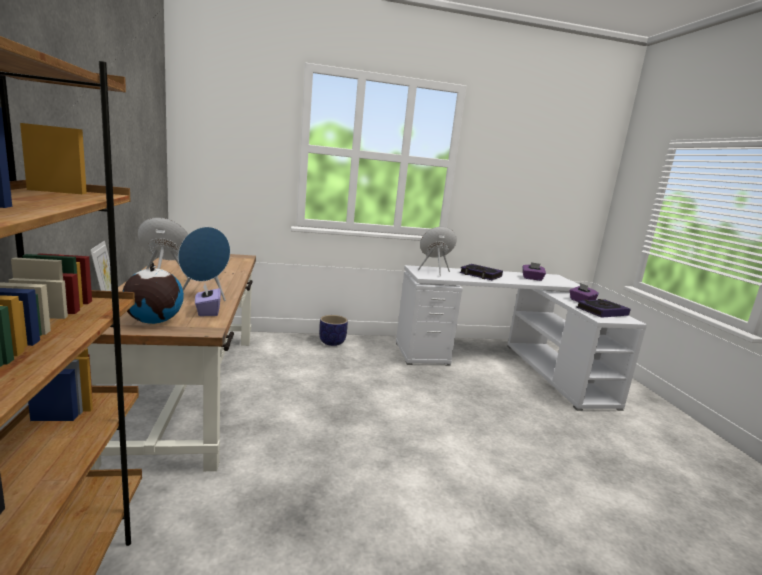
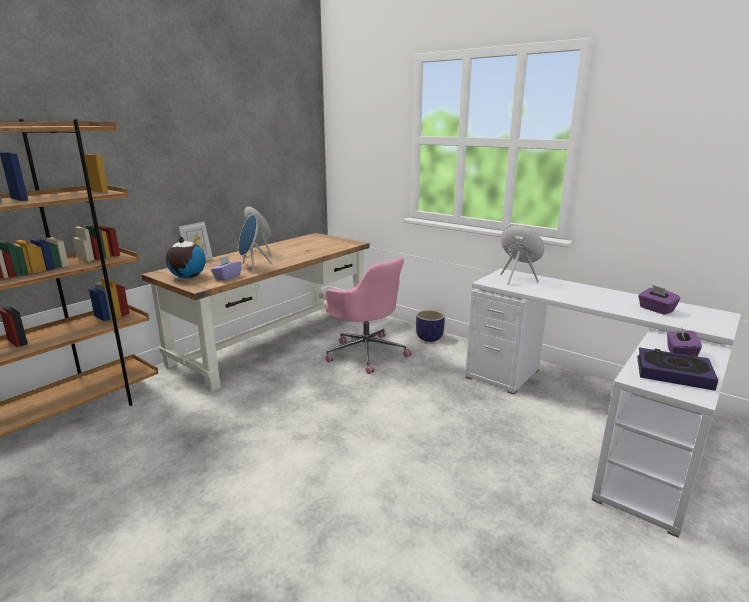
camera: 50 degrees right, 5 degrees up
(304, 370) = (366, 352): none -> pink office chair
(480, 275) = (575, 292): book -> none

